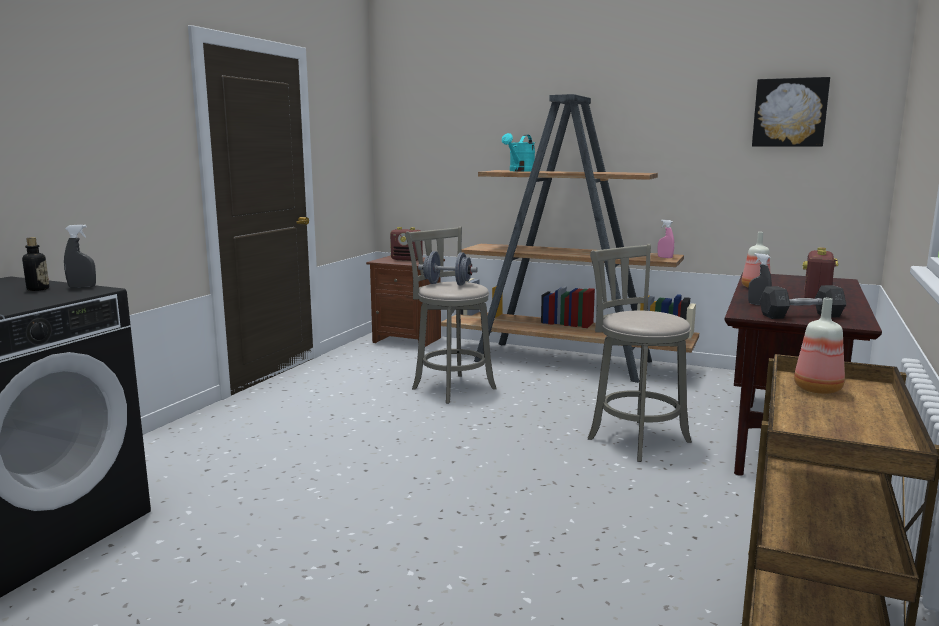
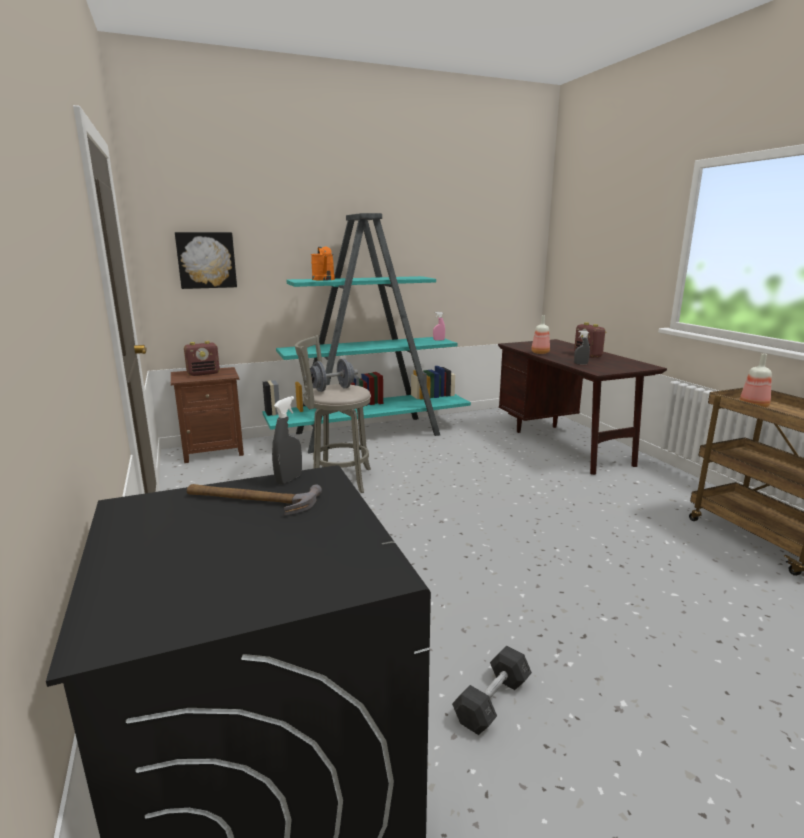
camera: 45 degrees left, 5 degrees up
(38, 289) = (250, 500): bottle -> hammer
(520, 171) = (324, 280): turquoise watering can -> orange watering can
(566, 362) = (370, 434): brown bookcase -> turquoise bookcase
(634, 438) = (513, 472): grey stool -> none
(790, 112) = (492, 231): picture -> picture (206, 260)
(801, 316) = (617, 367): grey dumbbell -> grey dumbbell (492, 701)

